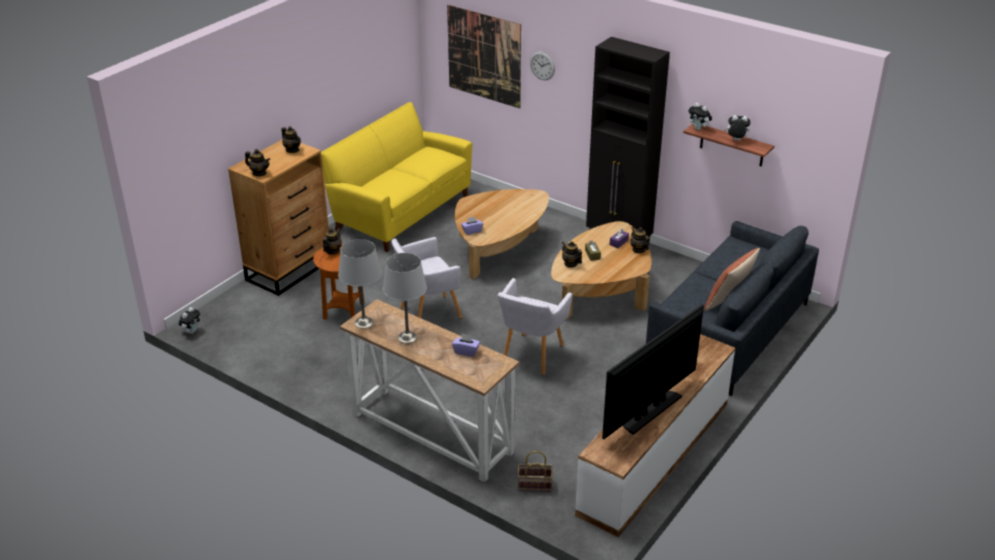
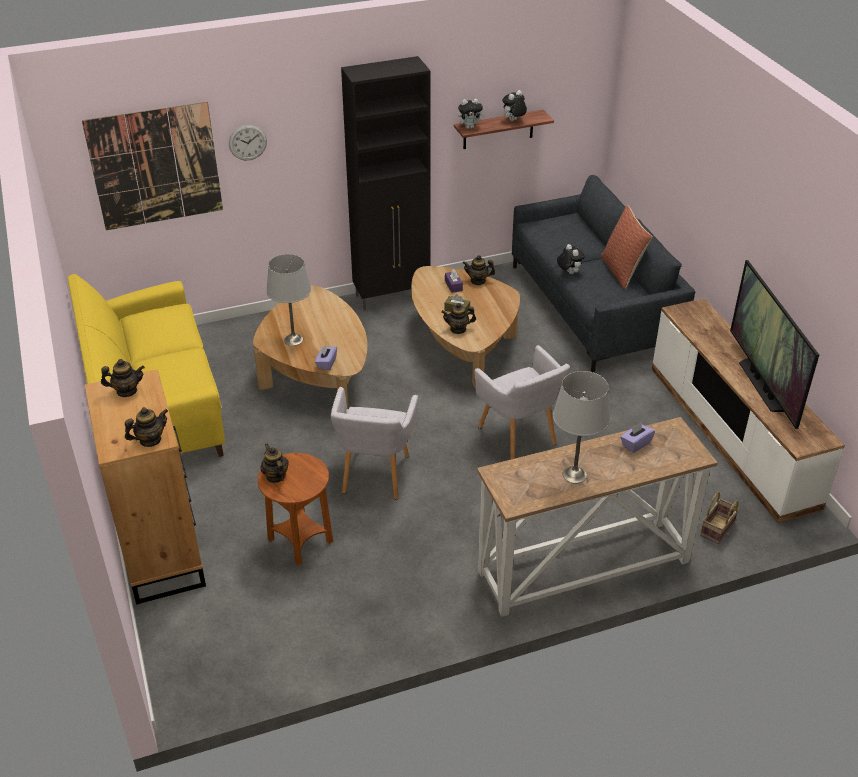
camera: 55 degrees left, 5 degrees up
(191, 331) = (191, 705): plush toy -> plush toy (568, 272)
(364, 322) = (516, 496): grey table lamp -> grey table lamp (293, 340)

